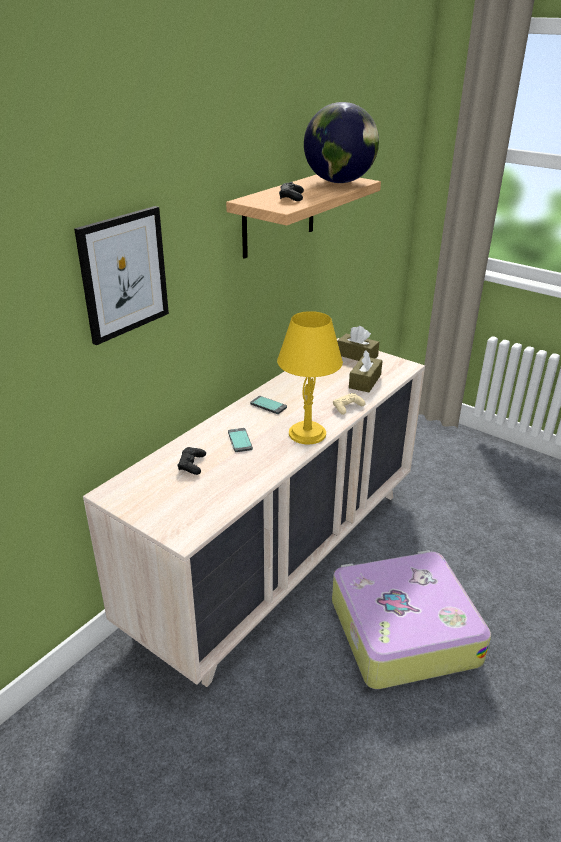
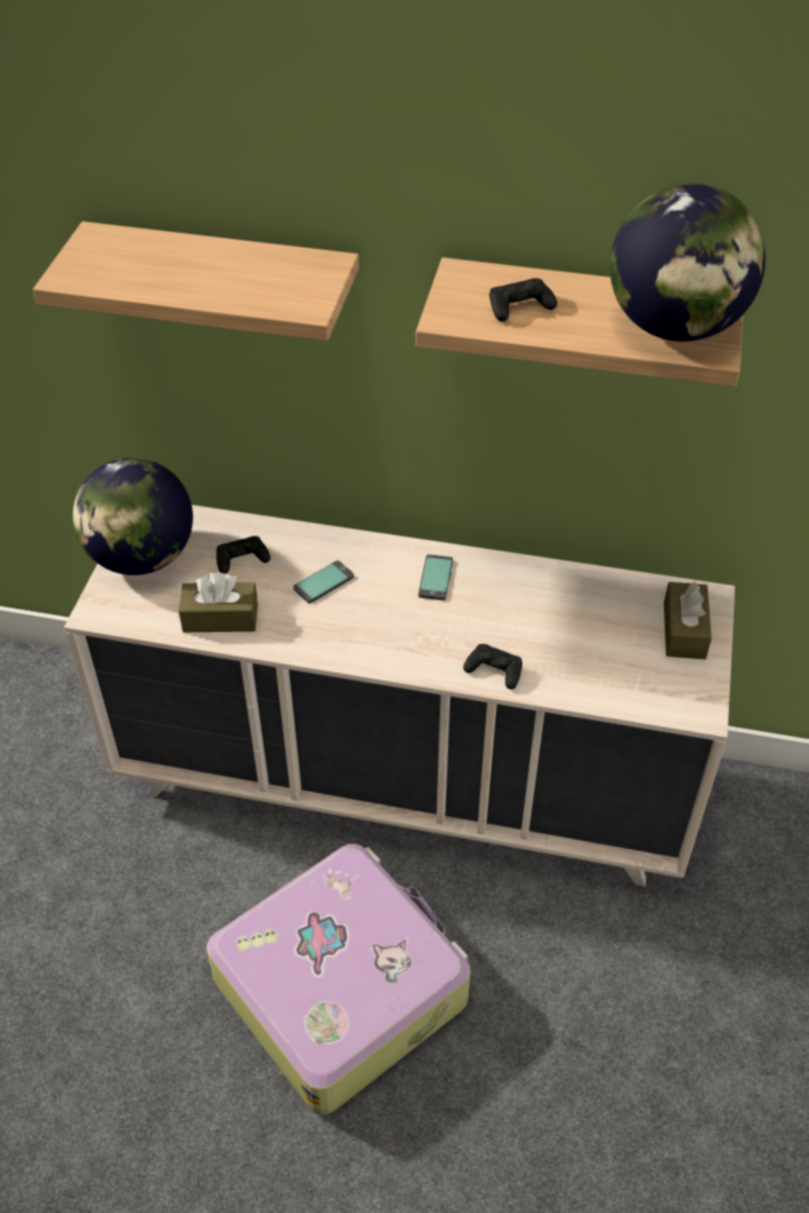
camera: 65 degrees right, 15 degrees up
(123, 274) = (223, 282): picture -> shelf
(150, 505) = (141, 558): none -> globe
(307, 433) = (386, 647): yellow table lamp -> none
(347, 407) = (494, 670): beige game controller -> black game controller
(365, 381) = (596, 668): brown tissue box -> brown tissue box (220, 618)

